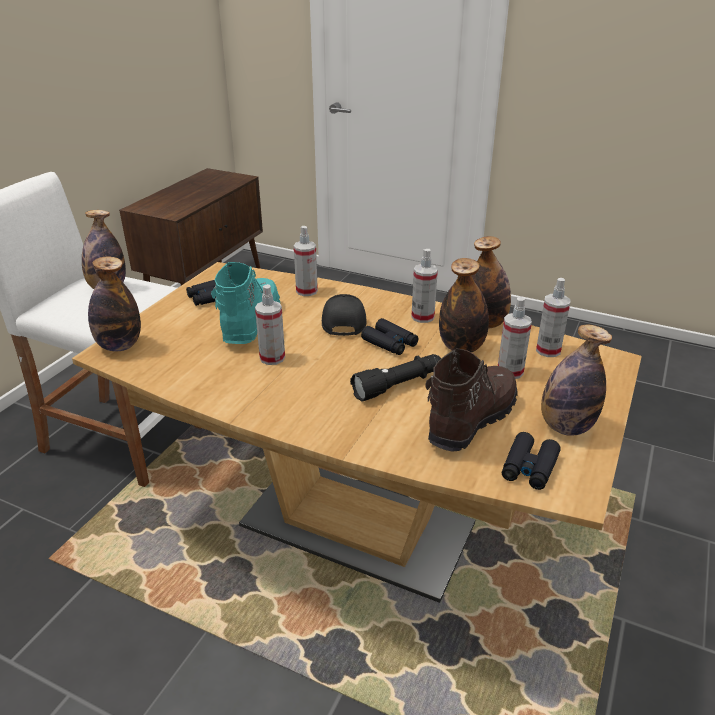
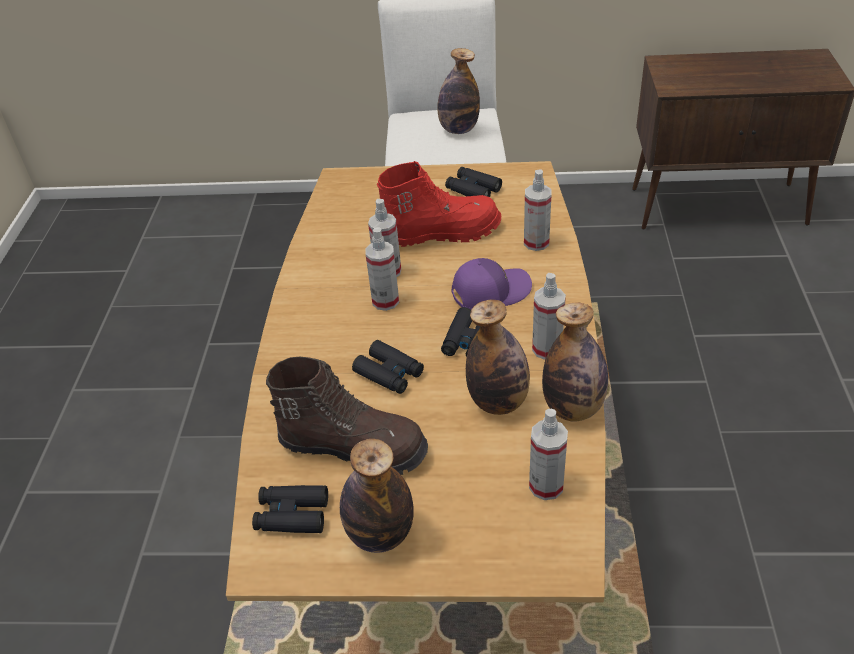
camera: 70 degrees right, 10 degrees up
(119, 346) = (354, 181): bottle -> none
(250, 323) = (441, 232): turquoise boot -> red boot
(343, 321) = (489, 291): black cap -> purple cap
(398, 385) = (389, 373): black flashlight -> black binoculars
(510, 372) = (470, 458): spray bottle -> spray bottle (385, 301)

